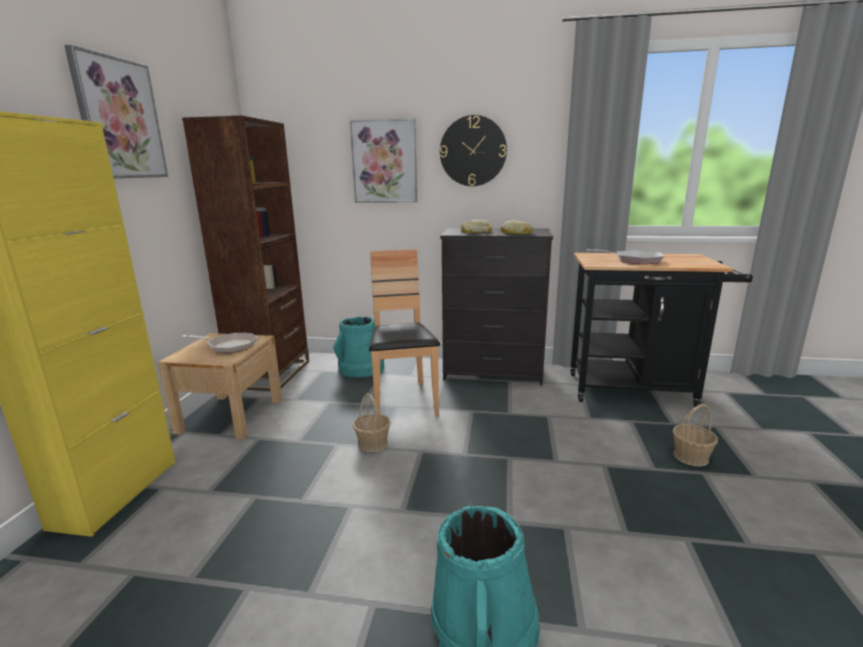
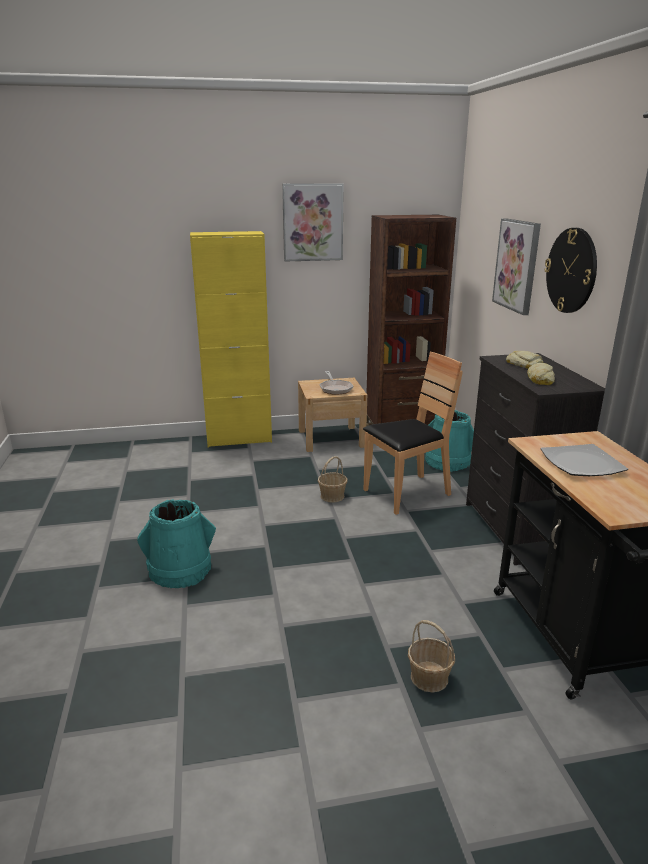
camera: 70 degrees right, 5 degrees up
(634, 260) = (582, 463): frying pan -> plate

